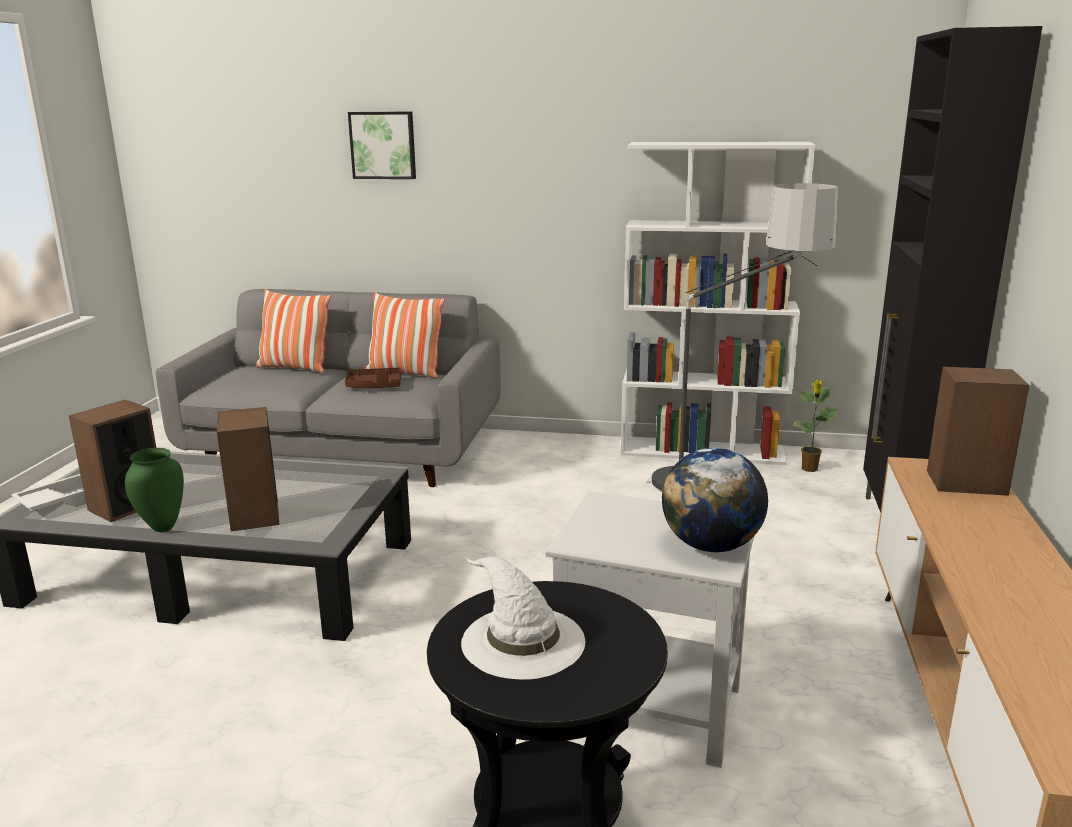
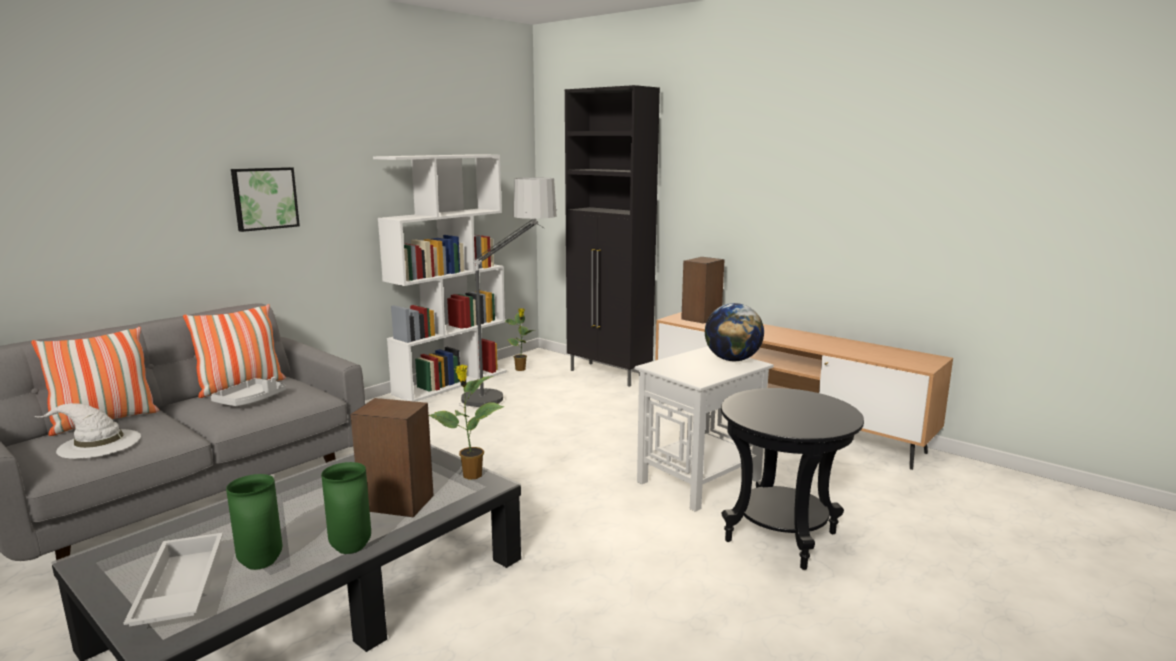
camera: 60 degrees left, 5 degrees down
(126, 505) = (259, 564): speaker -> green vase
(334, 526) = (471, 475): none -> potted plant
(374, 386) = (250, 400): brown tray -> grey tray
(383, 145) = (139, 164): picture -> picture (264, 198)
(521, 640) = (785, 415): white hat -> white hat (98, 444)

